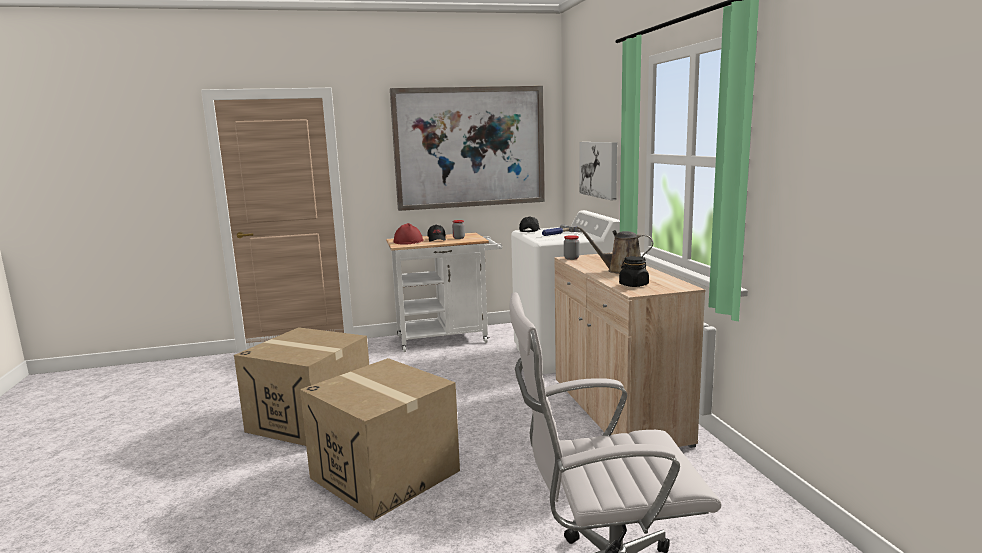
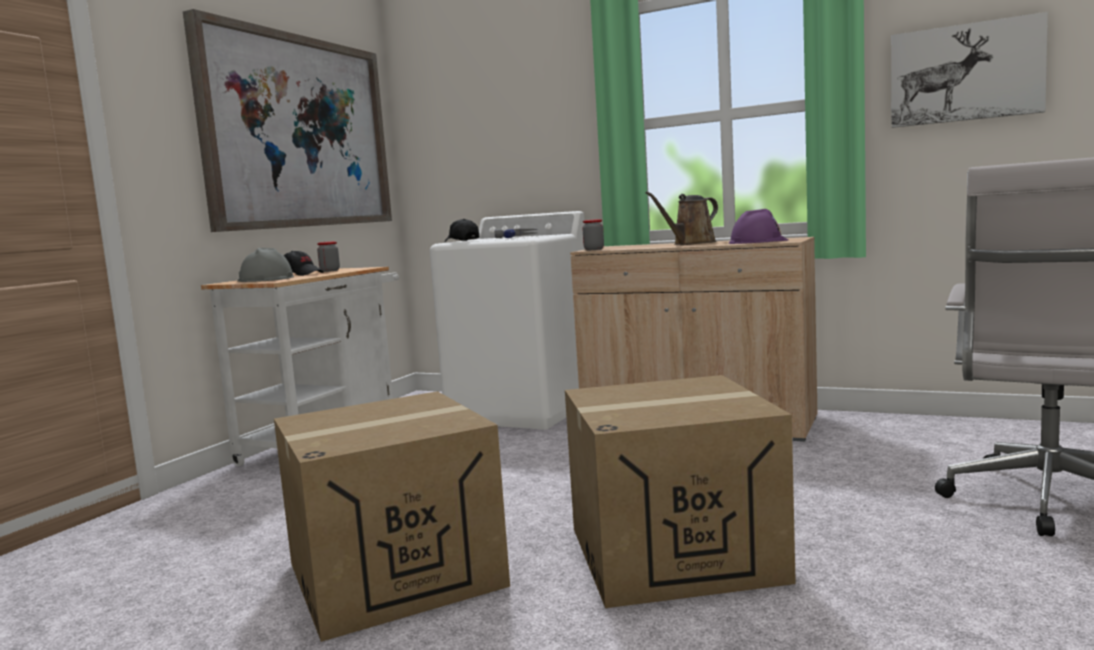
camera: 50 degrees left, 5 degrees down
(408, 241) = (265, 279): red hard hat -> grey hard hat
(599, 169) = (512, 158): picture -> picture (965, 73)
(633, 285) = (758, 242): black jar -> purple hard hat

